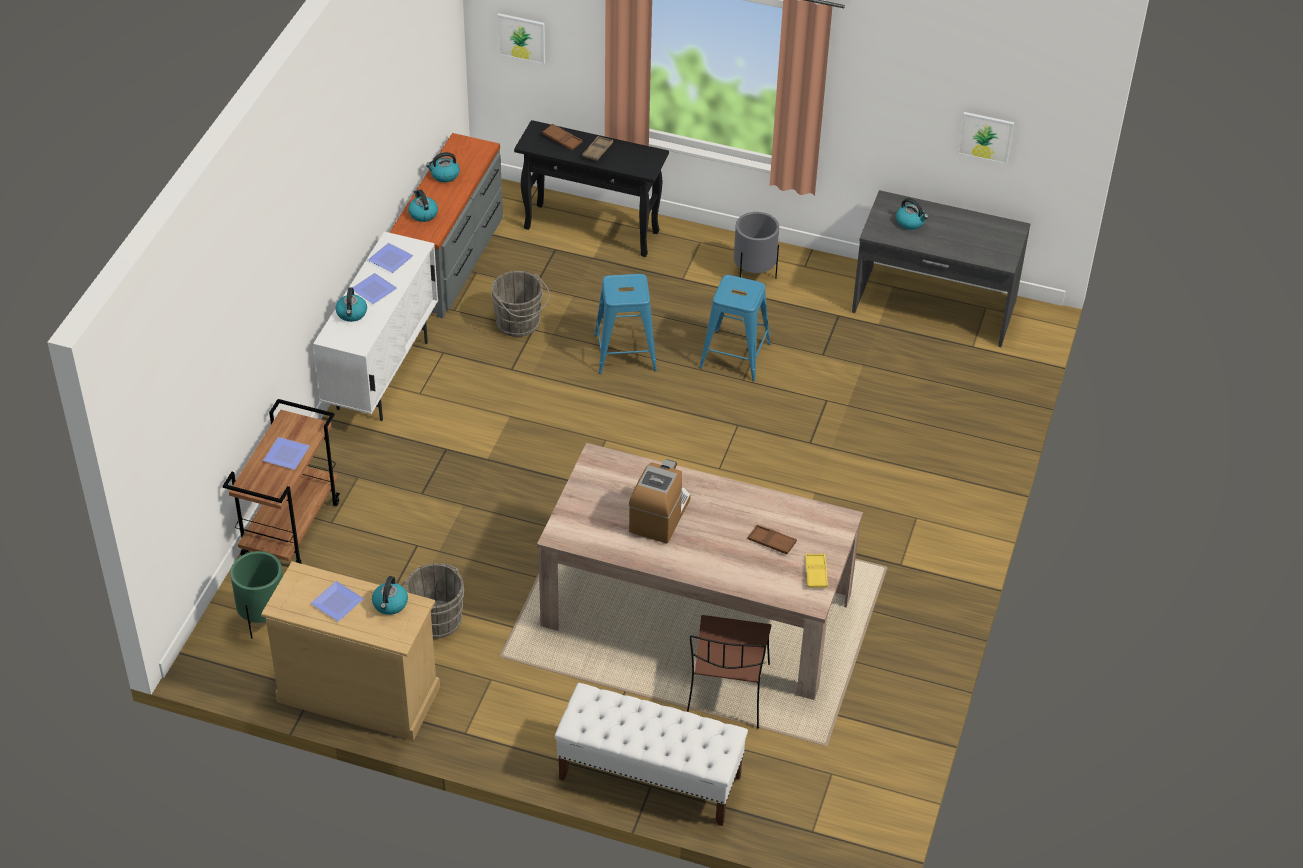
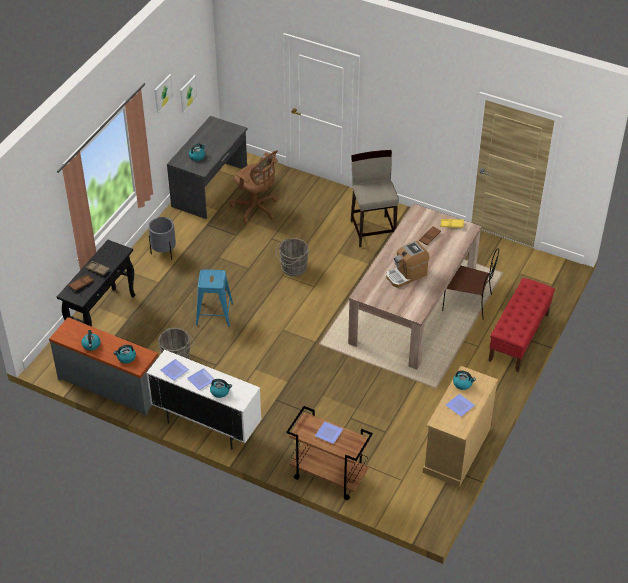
camera: 80 degrees left, 0 degrees up
(264, 619) = (397, 491): green planter -> none
(434, 617) = (405, 414): grey bucket -> grey bucket (292, 268)
(521, 38) = (30, 262): picture -> picture (163, 93)
(649, 777) = (519, 338): white bench -> red bench
(659, 515) = (406, 275): coffee machine -> coffee machine turned 60 degrees counterclockwise
(734, 356) = (228, 269): blue stool -> none
(889, 537) = (373, 230): none -> beige stool
(899, 371) = (256, 208): none -> brown office chair

